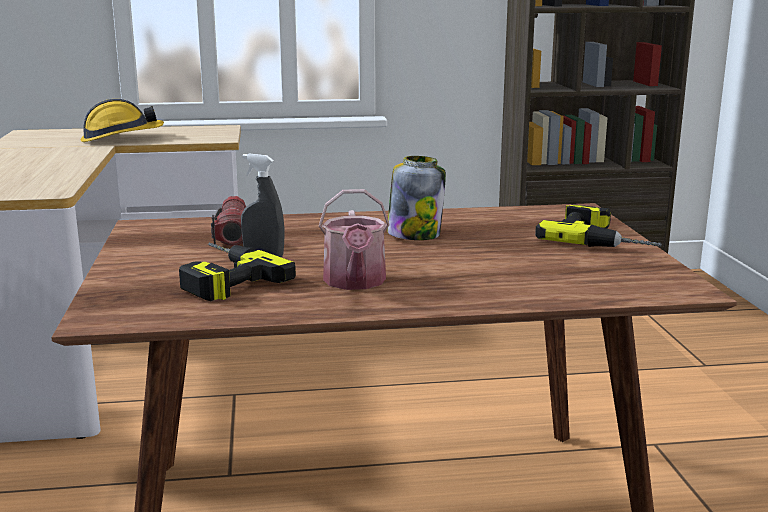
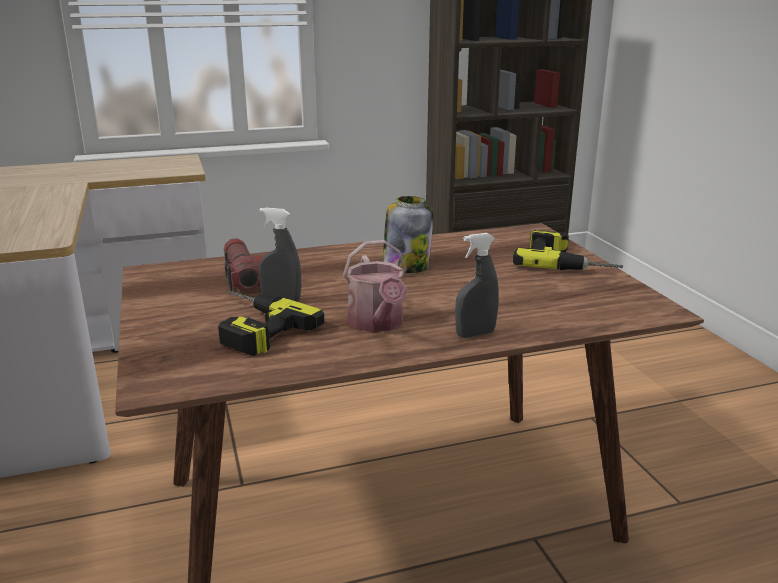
camera: 10 degrees left, 5 degrees up
(121, 138) = (90, 174): hard hat -> none
(457, 298) = (475, 334): none -> grey spray bottle

